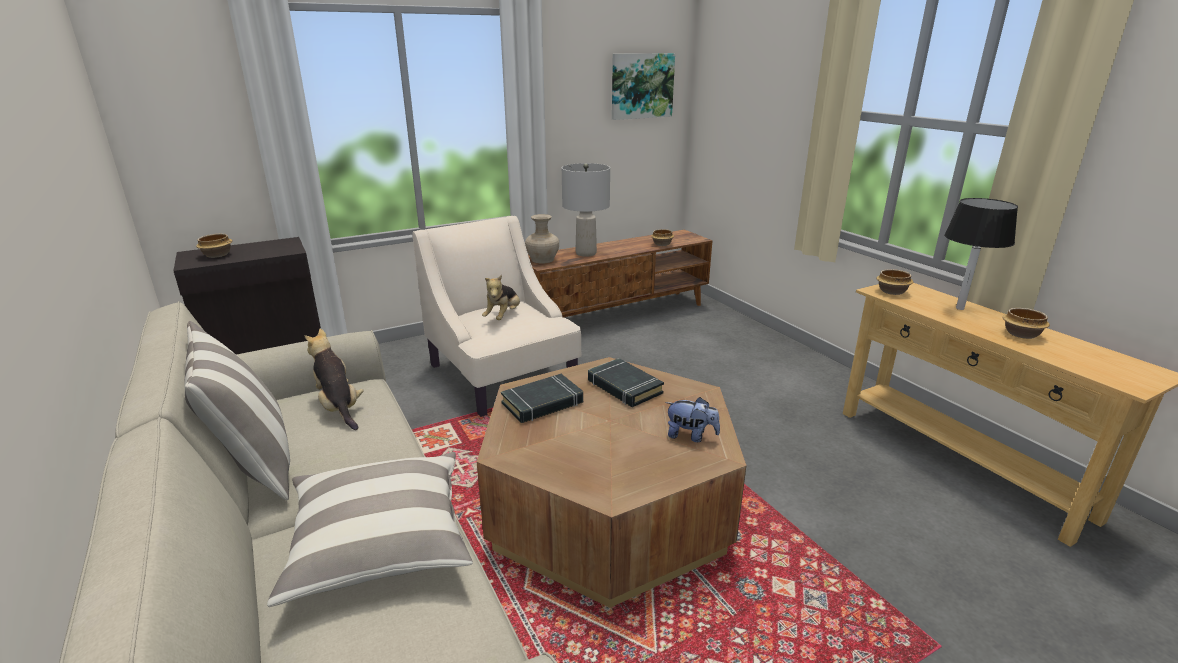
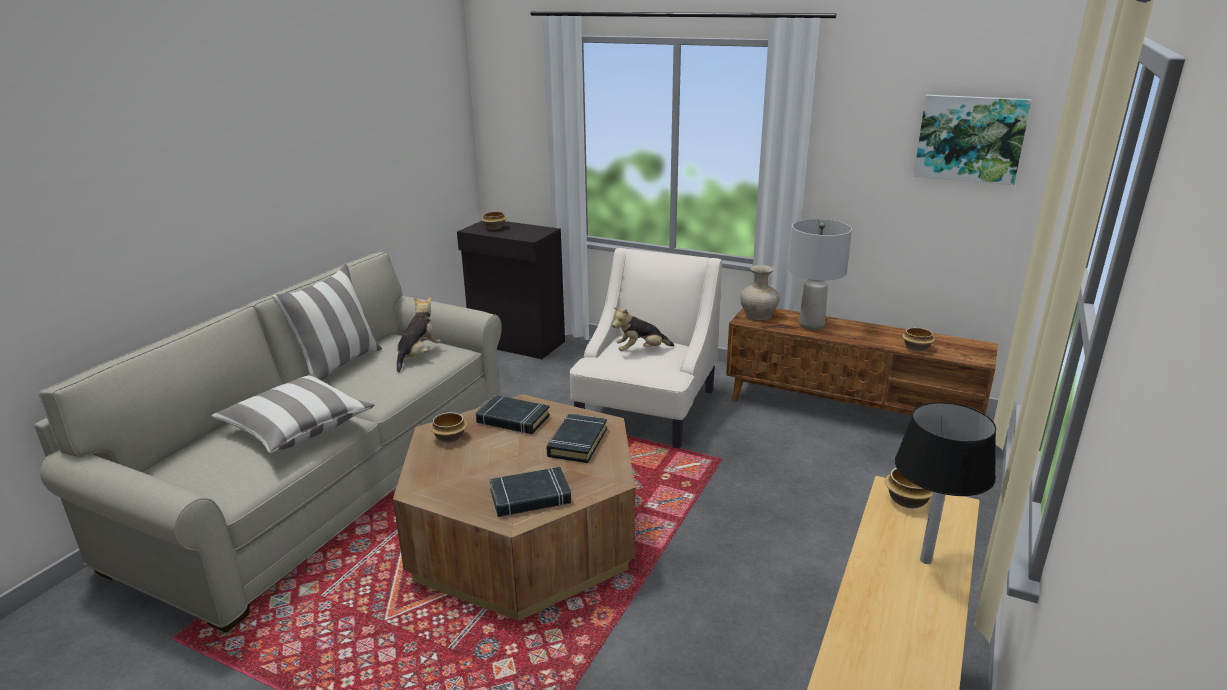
camera: 55 degrees right, 0 degrees up
(691, 436) = (530, 497): plush toy -> black book
(1021, 334) = (895, 621): bowl -> bowl (449, 437)

